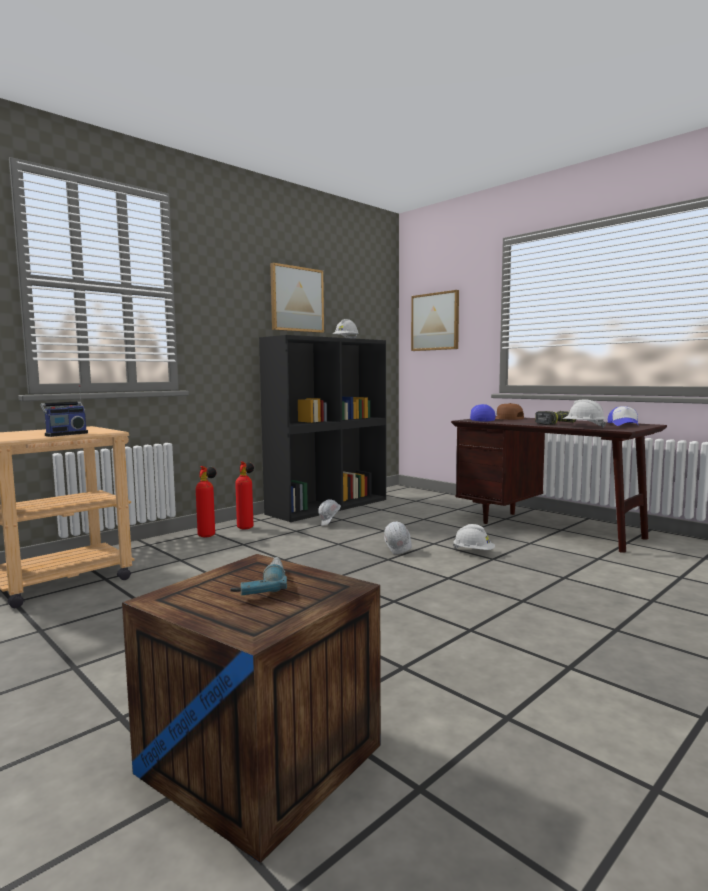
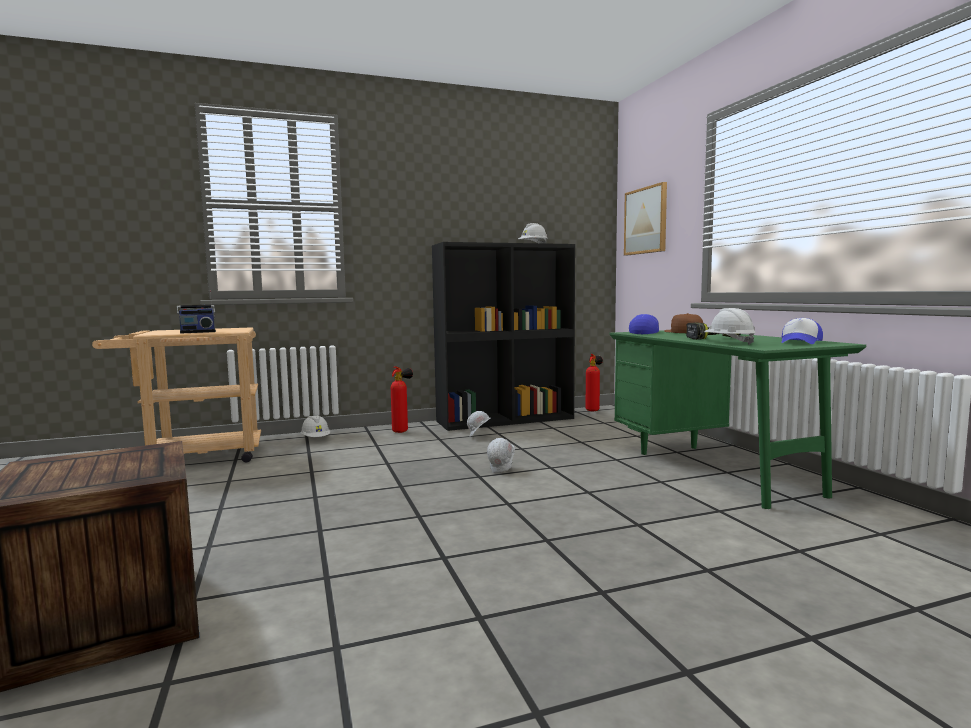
camera: 25 degrees right, 0 degrees up
(208, 535) = (361, 434): fire extinguisher -> fire extinguisher (593, 410)
(260, 584) = (112, 464): power drill -> none
(296, 299) = (479, 205): picture -> none
(473, 552) = (578, 482): white hard hat -> white hard hat (316, 439)
(549, 528) = (713, 468): brown desk -> green desk

